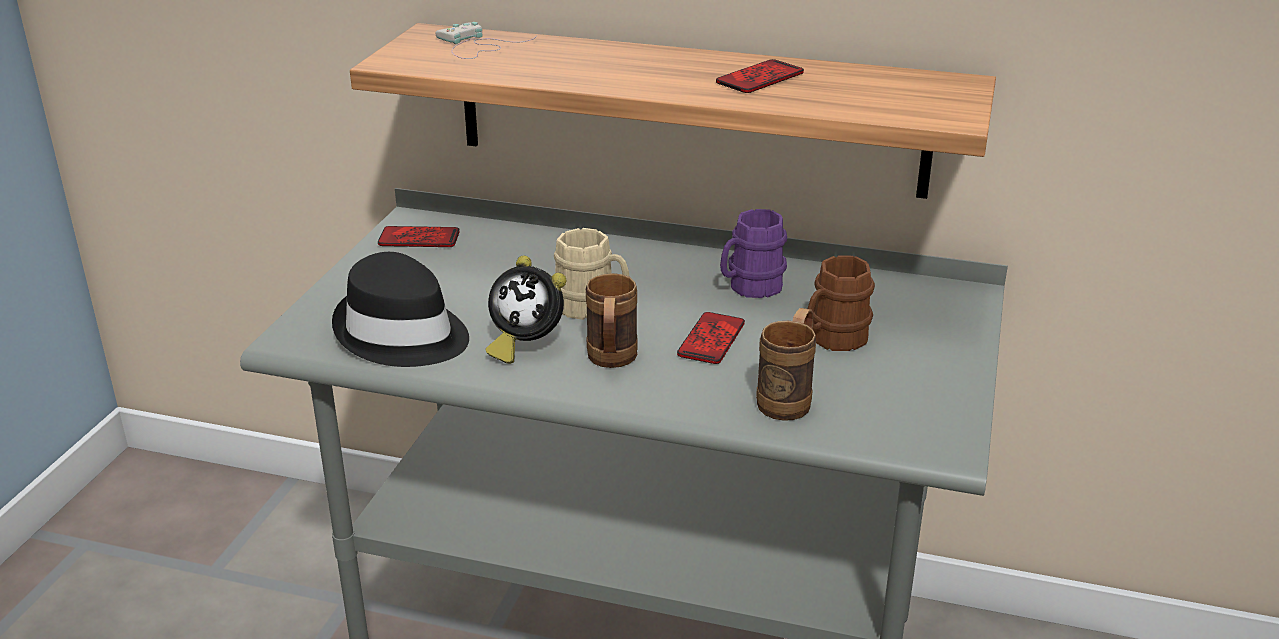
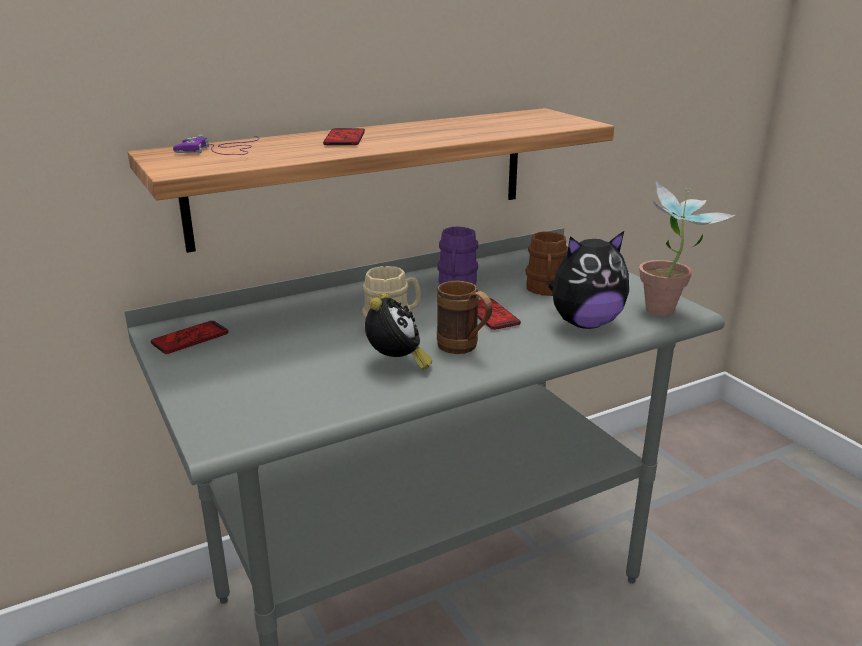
camera: 45 degrees left, 5 degrees down
(402, 335) = (300, 395): black hat -> none
(476, 47) = (221, 151): white game controller -> purple game controller
(525, 345) = (396, 364): alarm clock -> alarm clock turned 60 degrees counterclockwise
(760, 78) = (446, 129): phone -> phone (344, 138)
(789, 398) = (584, 323): brown mug -> plush toy
(915, 438) = (668, 314): none -> potted plant

